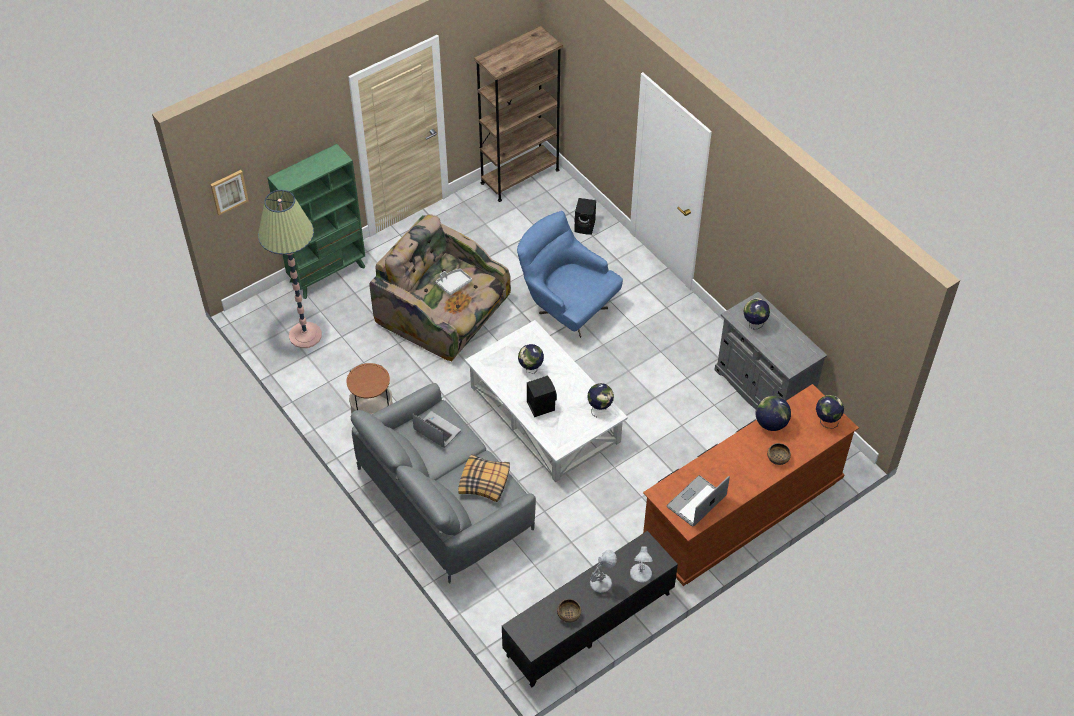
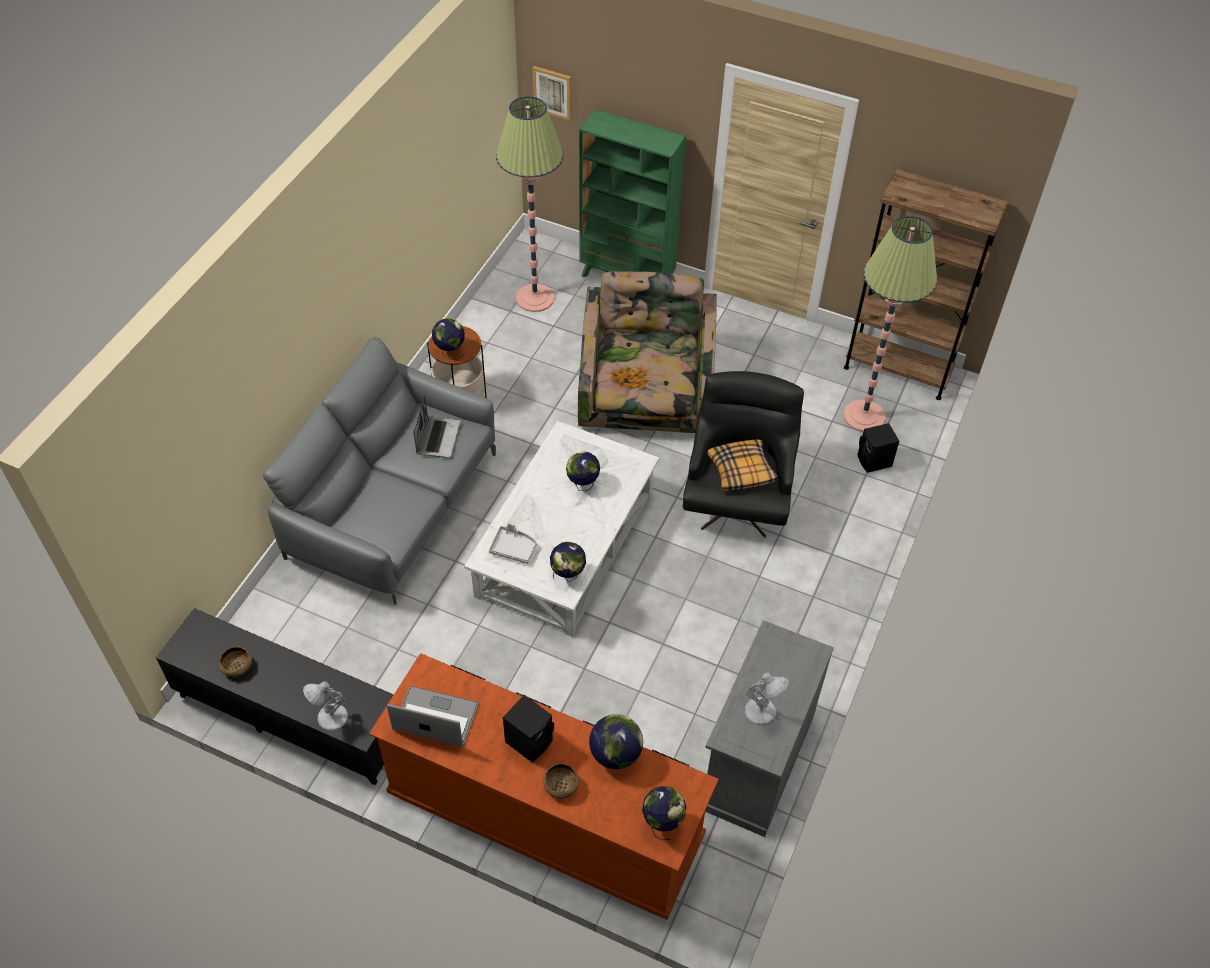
camera: 60 degrees right, 0 degrees up
(453, 284) = (652, 361): grey tray -> grey tray (513, 548)
(484, 482) = (392, 511): pillow -> pillow (741, 471)
(540, 405) = (535, 516): black speaker -> black speaker (530, 740)
(546, 212) = (864, 416): none -> floor lamp
(566, 307) = (737, 497): blue armchair -> black armchair
(602, 582) = (299, 681): white table lamp -> white table lamp (762, 711)
(754, 324) = (772, 665): globe -> globe (450, 352)

